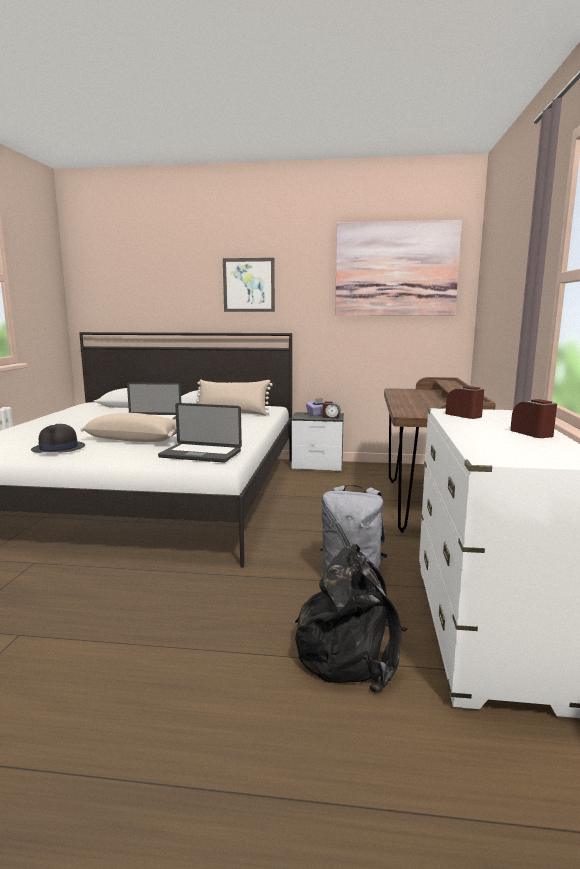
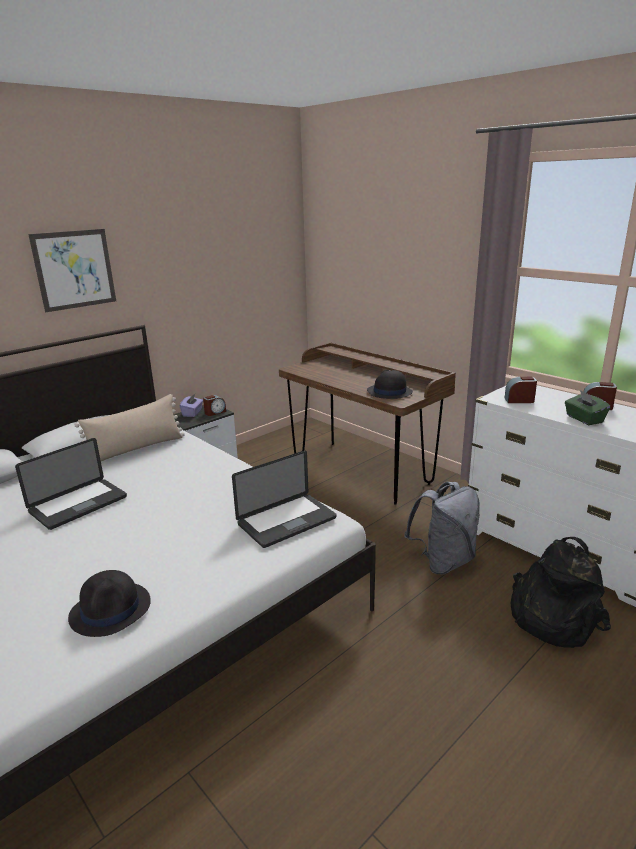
camera: 50 degrees left, 10 degrees up
(137, 440) = (157, 540): beige pillow -> none
(396, 269) = (238, 234): picture -> none
(418, 409) = (389, 392): none -> black hat
(475, 433) = (584, 419): none -> green tissue box

